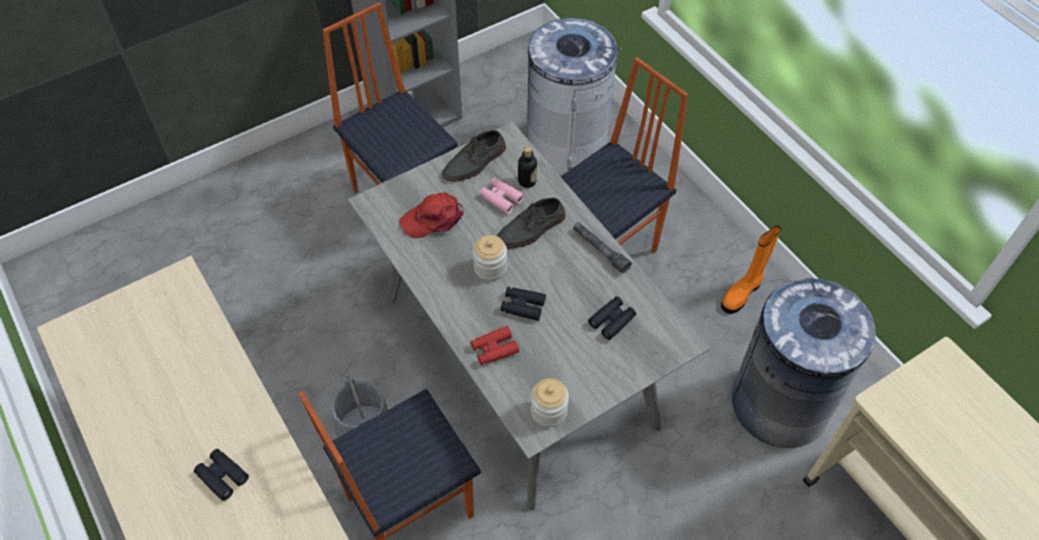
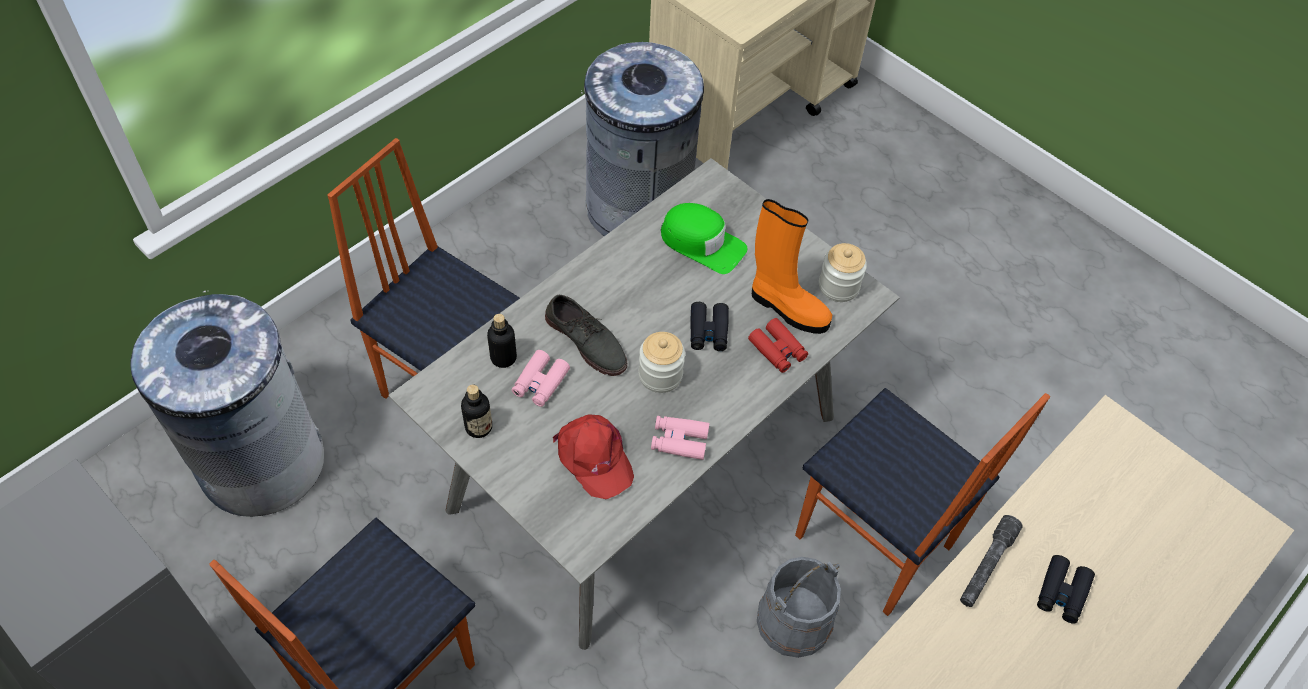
camera: 105 degrees left, 0 degrees up
(432, 269) = (679, 441): none -> pink binoculars
(475, 162) = (478, 427): grey shoe -> bottle
(600, 250) = (603, 265): grey flashlight -> grey flashlight (986, 566)
(612, 320) = (702, 243): black binoculars -> green cap
(742, 293) = (497, 244): orange boot -> orange boot (787, 308)

